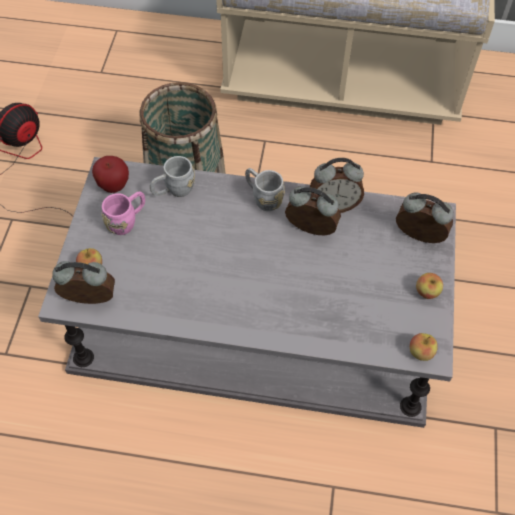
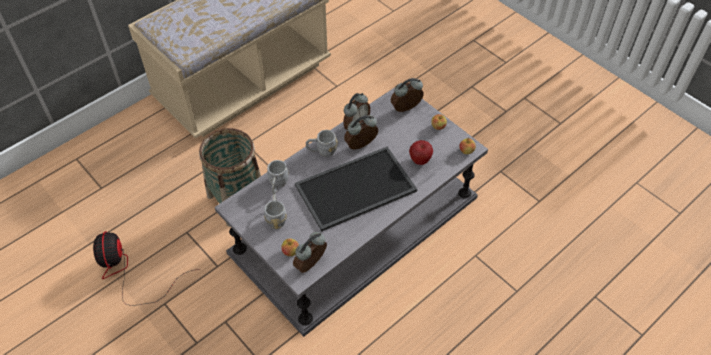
camera: 50 degrees left, 5 degrees down
(114, 186) = (245, 210): apple -> apple (420, 160)
(127, 221) = (276, 217): pink mug -> grey mug
(237, 270) = (355, 190): none -> tray

